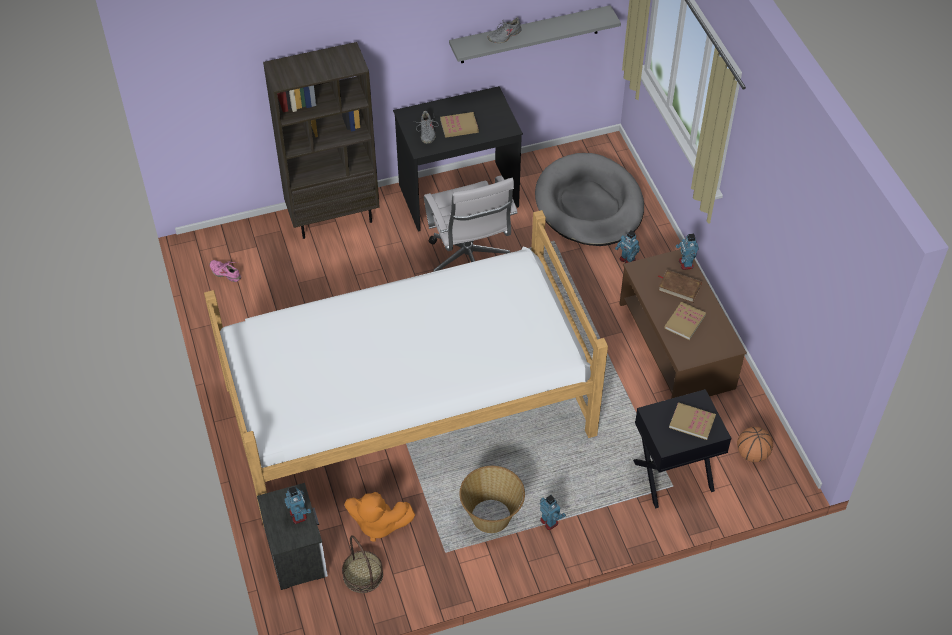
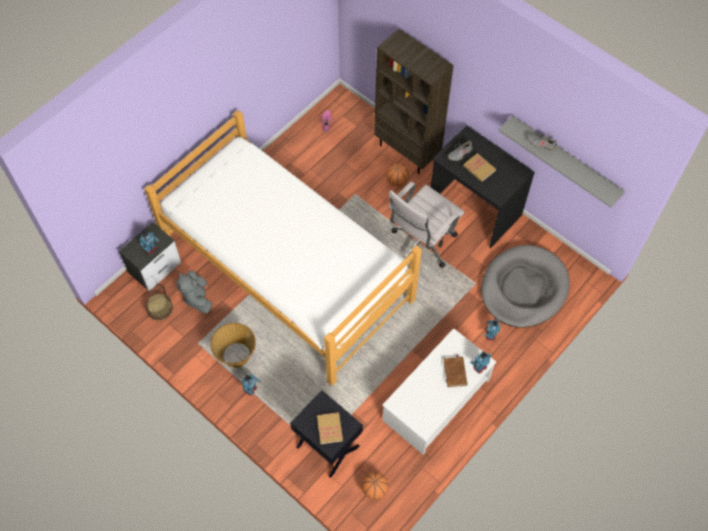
camera: 60 degrees right, 10 degrees up
(365, 246) = (396, 181): none -> basketball
(377, 524) = (197, 298): orange plush toy -> grey plush toy
(676, 346) = (435, 400): brown coffee table -> white coffee table
(685, 322) = (427, 389): book -> none

